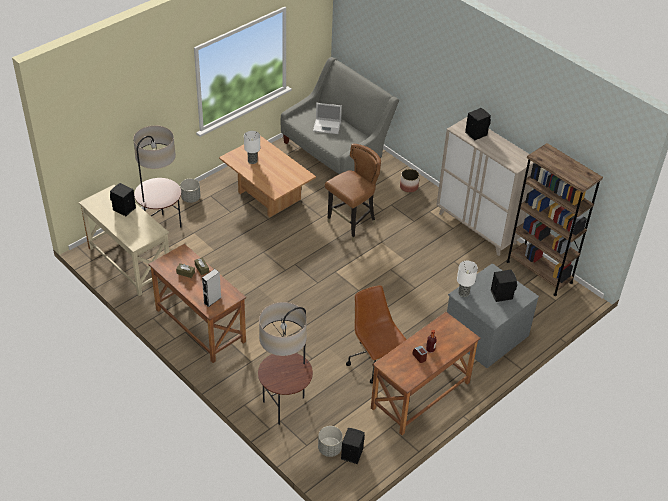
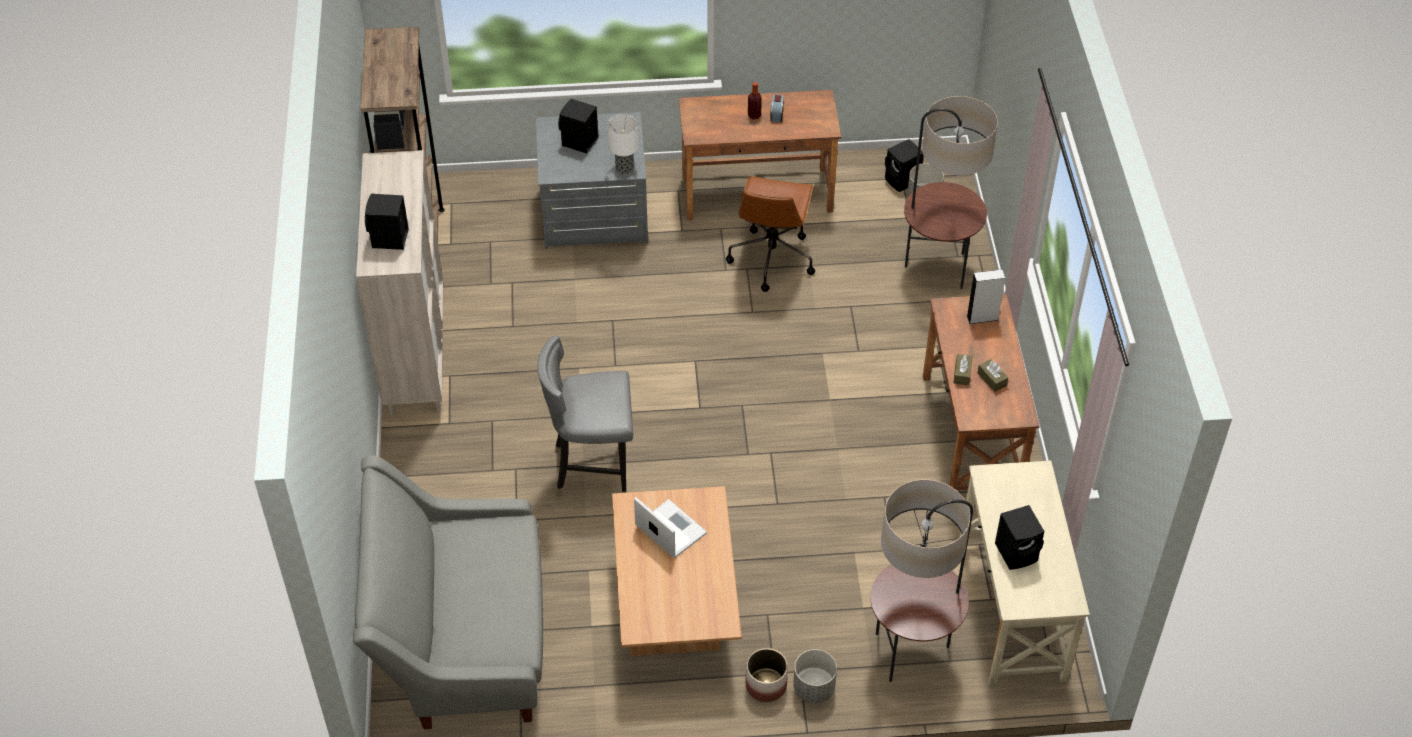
camera: 140 degrees left, 5 degrees up
(253, 161) = (688, 590): table lamp -> none
(327, 126) = (479, 593): laptop -> laptop (669, 529)
(352, 224) = (593, 471): brown chair -> grey chair
(408, 187) = (426, 486): planter -> planter (766, 685)

